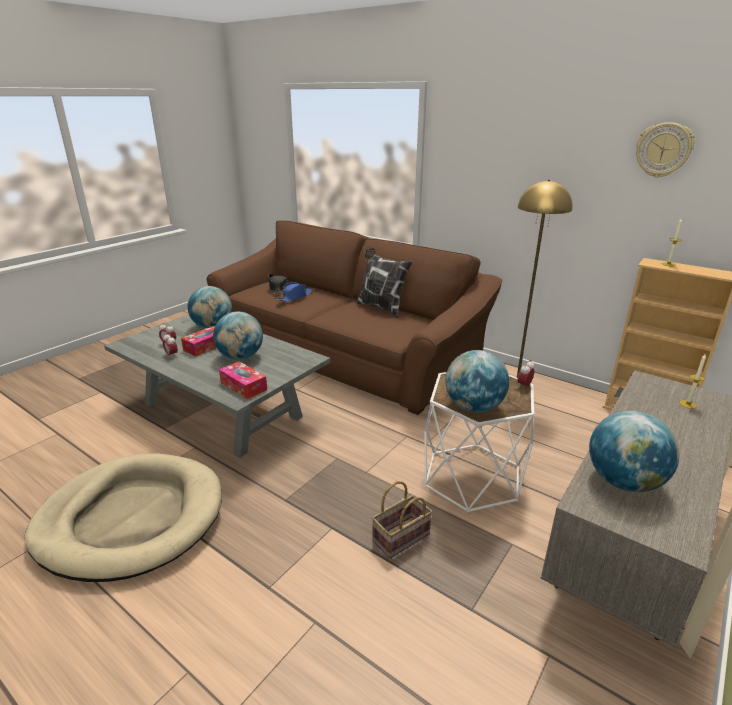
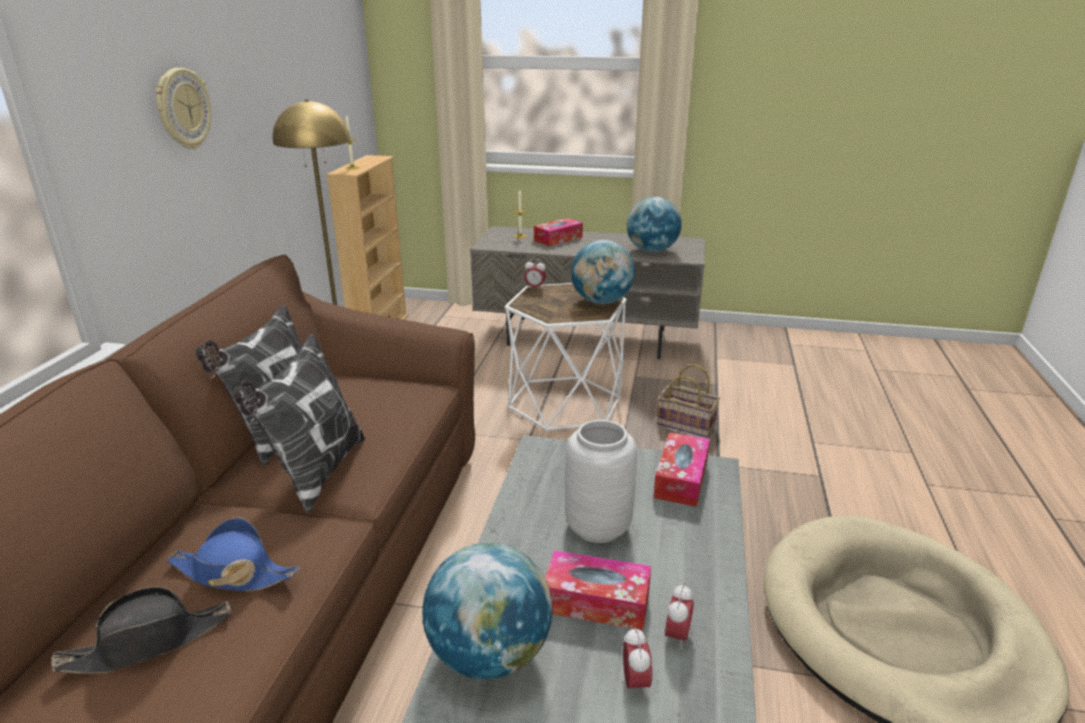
camera: 115 degrees left, 0 degrees up
(240, 357) = (599, 526): globe -> grey vase
(341, 311) = (316, 474): none -> pillow
(663, 150) = (295, 46): wall clock -> wall clock (182, 109)
(677, 425) = (558, 239): none -> tissue box

